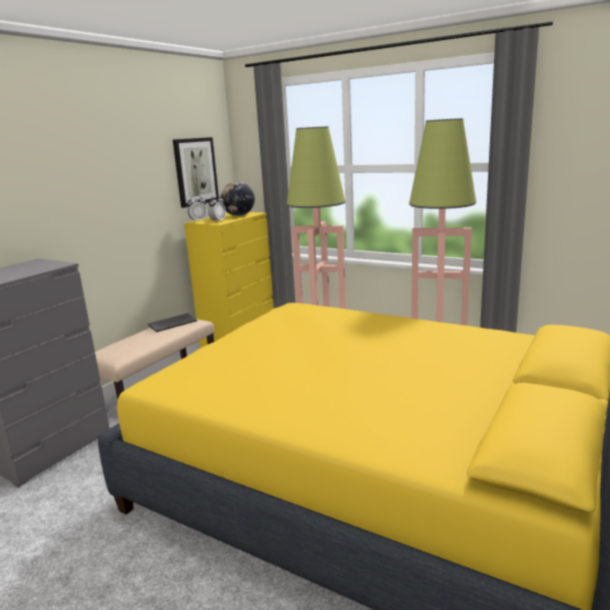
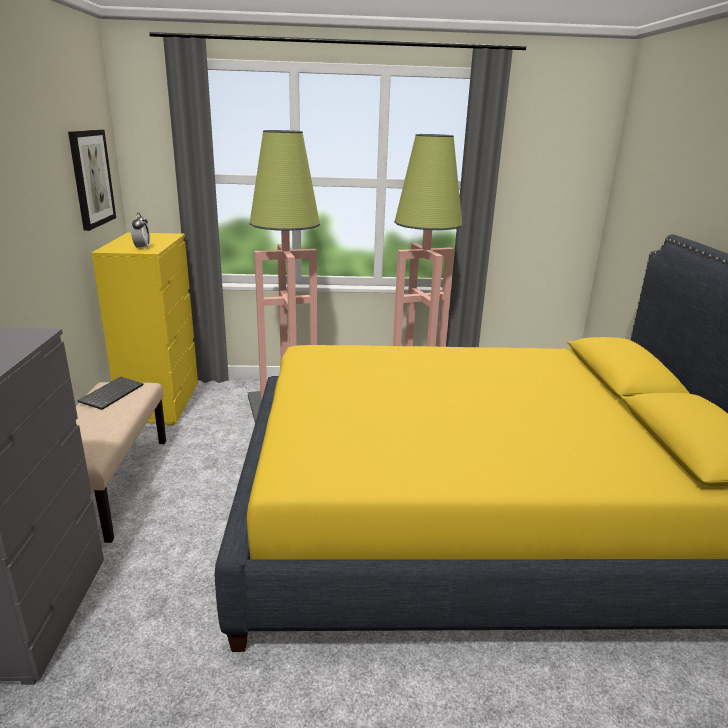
camera: 35 degrees left, 5 degrees up
(198, 221) = (110, 249): alarm clock -> none
(239, 215) = (154, 238): globe -> none

